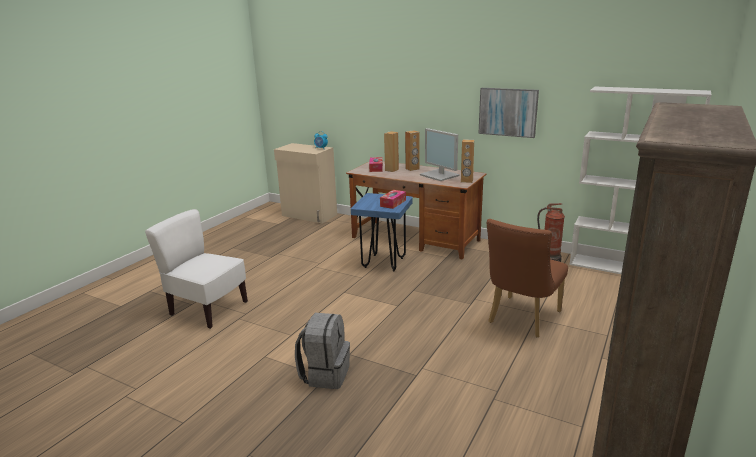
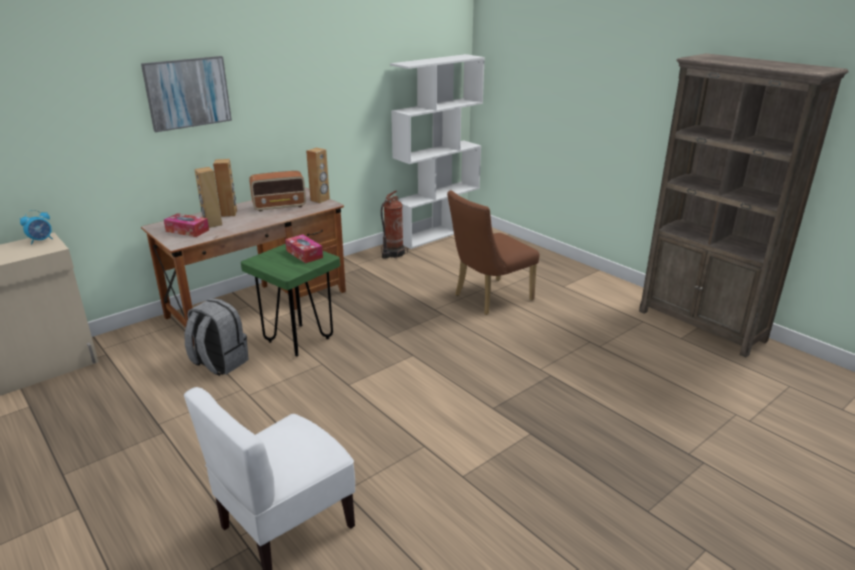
camera: 70 degrees left, 5 degrees up
(325, 374) = (524, 432): grey backpack -> grey backpack (219, 363)
(383, 263) = (298, 340): blue stool -> green stool
(440, 175) = (280, 206): monitor -> radio
(508, 112) = (314, 107): picture -> picture (187, 93)
(521, 319) = (488, 298): brown chair -> brown chair turned 90 degrees clockwise

